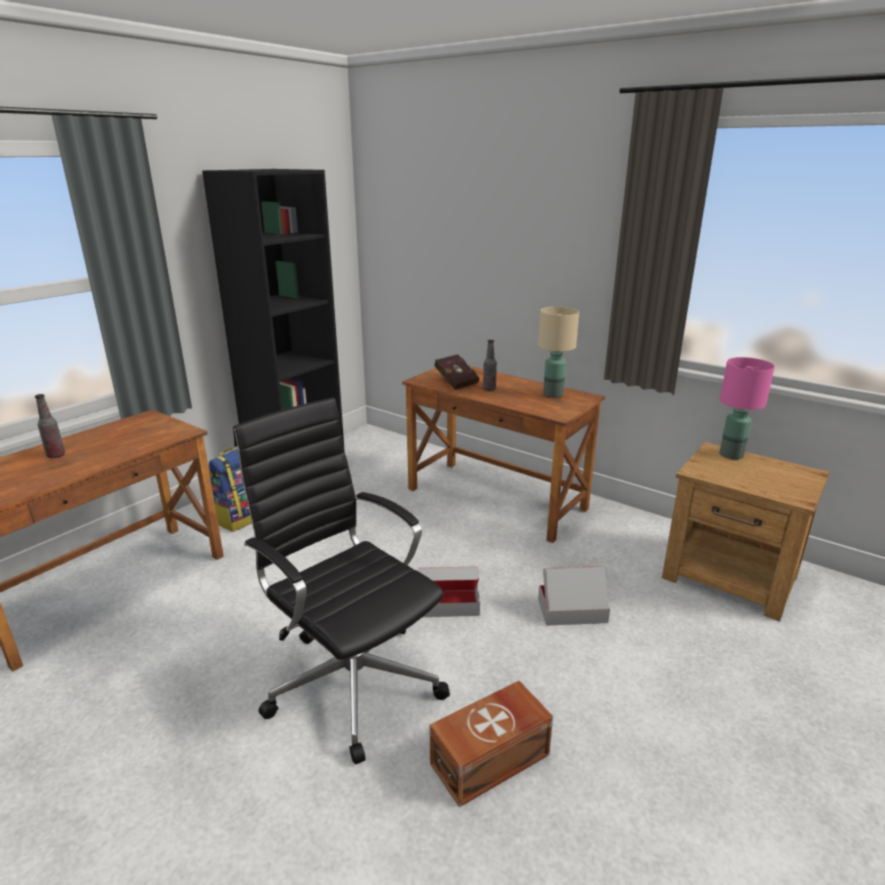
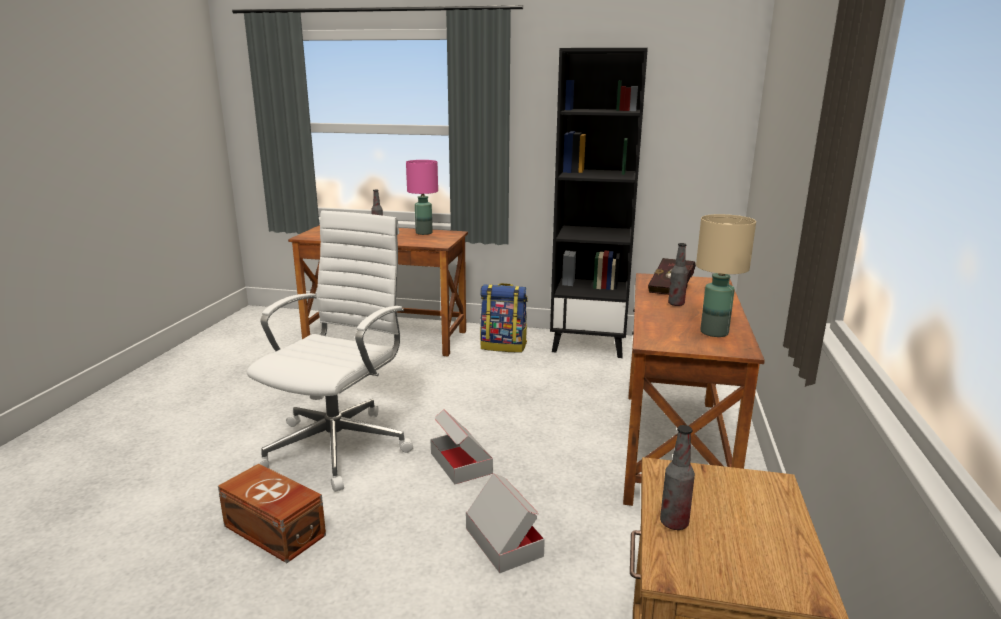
camera: 65 degrees right, 5 degrees down
(352, 679) = (340, 445): black office chair -> white office chair
(732, 455) = (772, 501): pink table lamp -> pink table lamp (424, 233)
(752, 485) = (674, 523): none -> bottle

